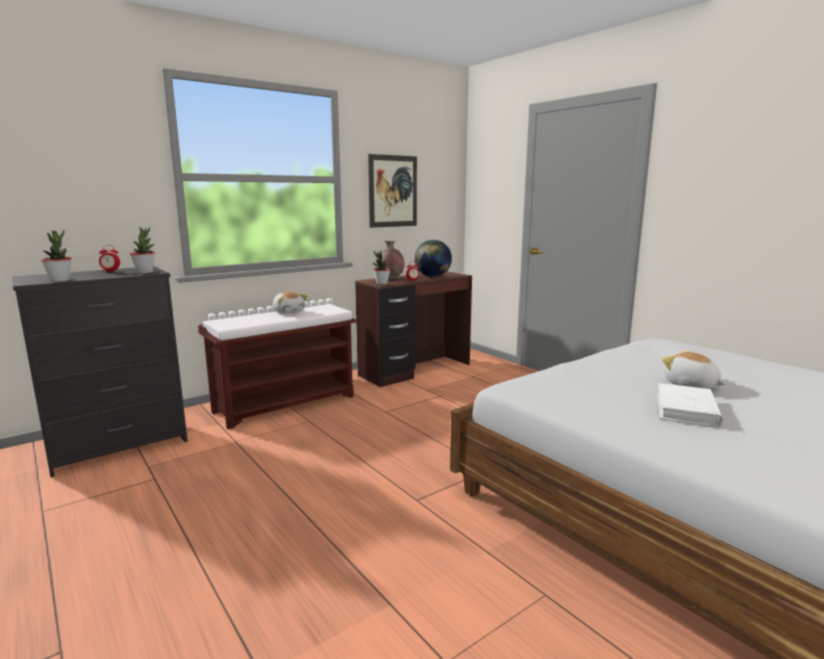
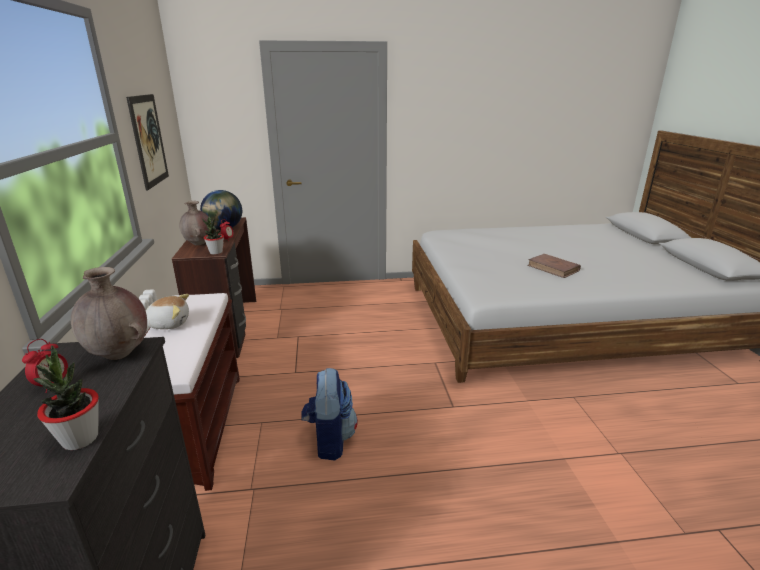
camera: 60 degrees left, 10 degrees up
(145, 272) = (120, 354): potted plant -> brown vase
(309, 452) = (329, 440): none -> backpack
(686, 409) = (553, 268): white book -> brown book
(691, 386) = (520, 255): plush toy -> none

